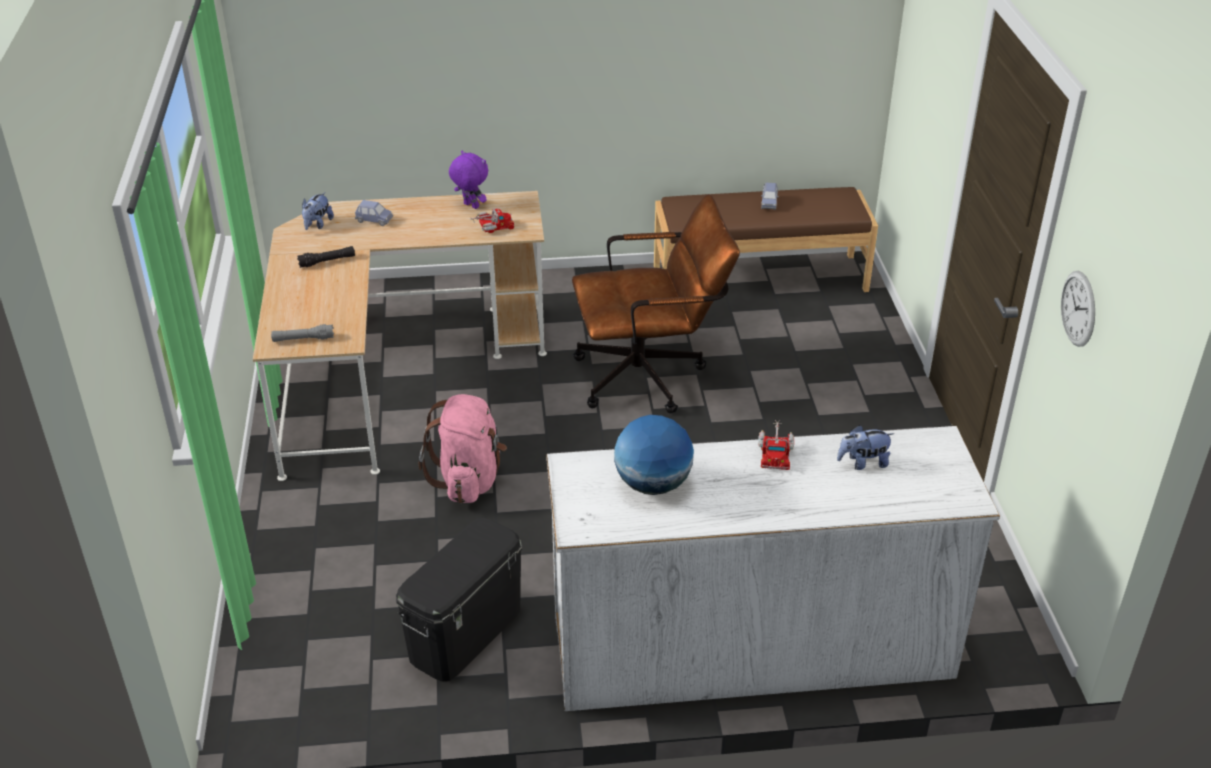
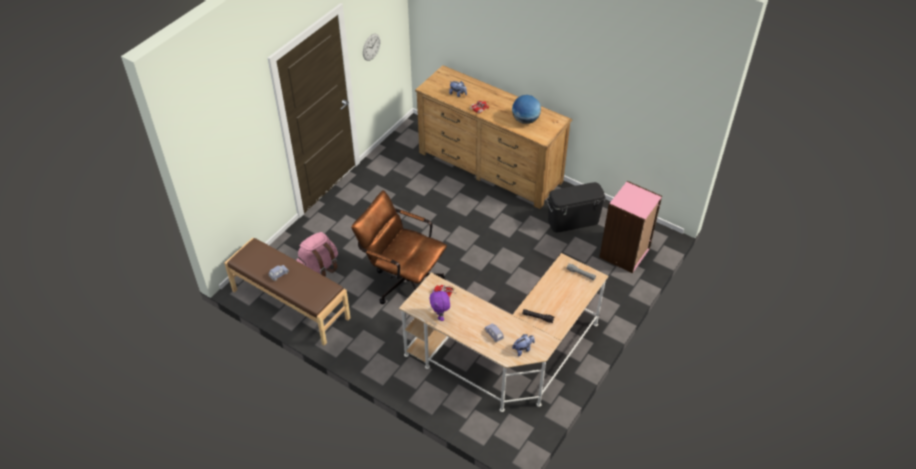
camera: 140 degrees left, 10 degrees up
(306, 626) = (625, 253): none -> pink bookcase
(468, 480) = (522, 277): pink backpack -> pink backpack (318, 268)
(751, 647) = (490, 167): white dresser -> brown dresser

